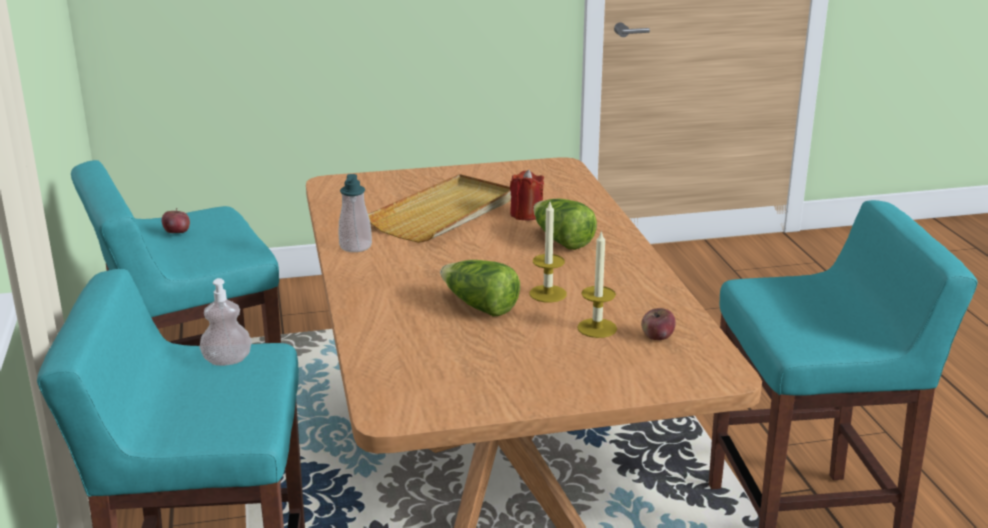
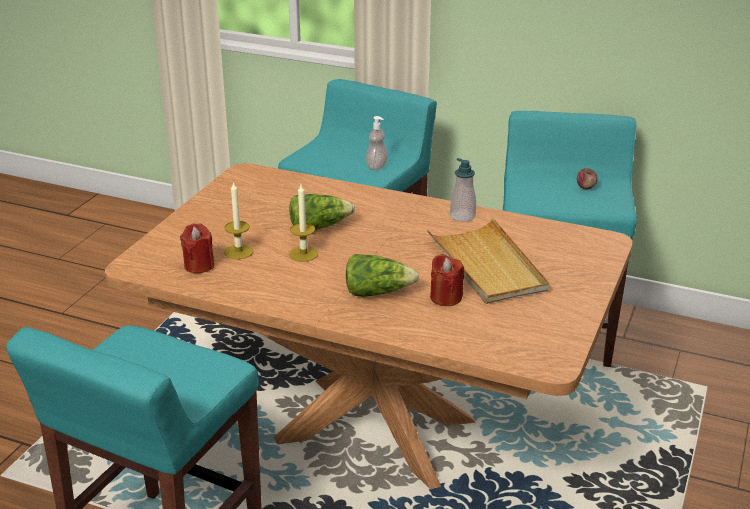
camera: 125 degrees right, 5 degrees up
(657, 337) = (199, 265): apple -> red candle

